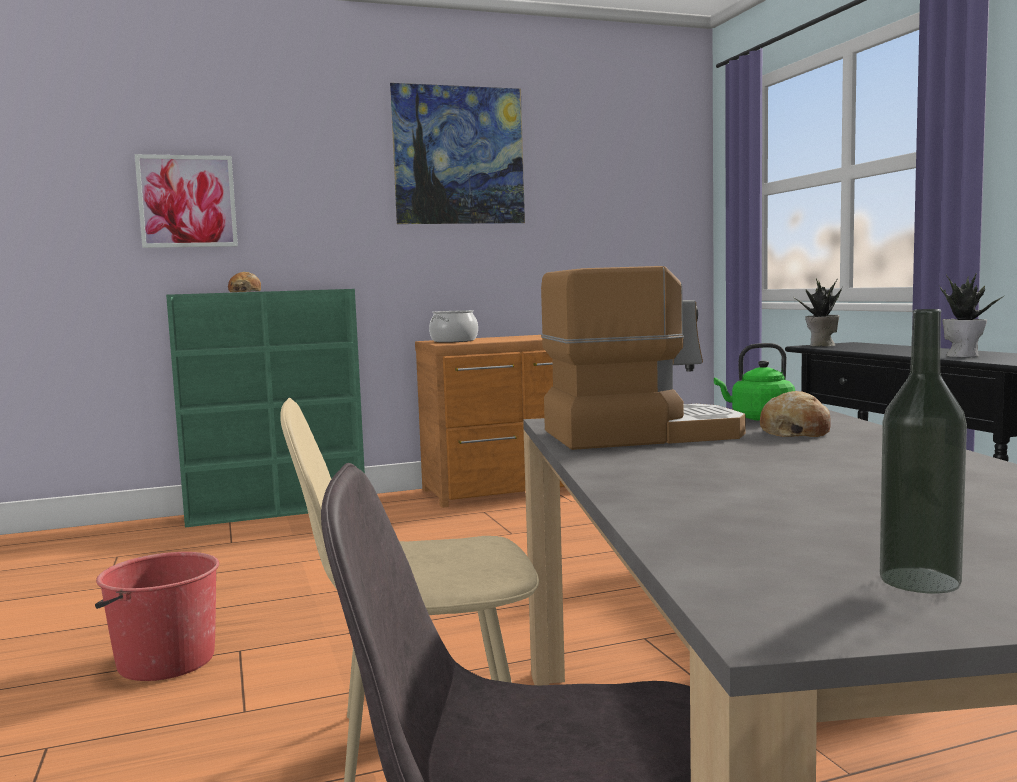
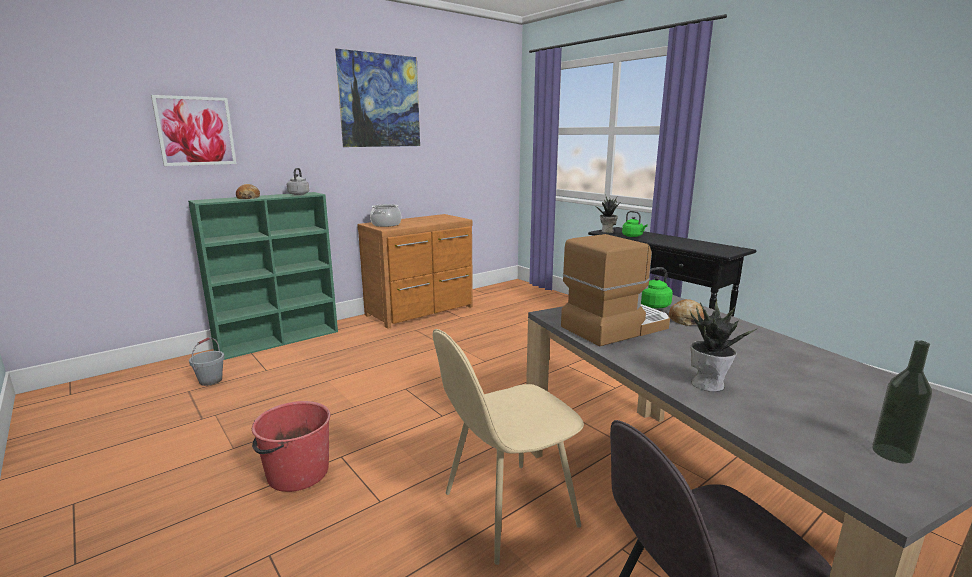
camera: 20 degrees left, 10 degrees up
(153, 548) = (210, 381): none -> grey bucket
(320, 289) = (299, 194): none -> grey kettle
(862, 349) = (633, 236): none -> green kettle
(963, 356) = (692, 245): potted plant -> potted plant (708, 383)

